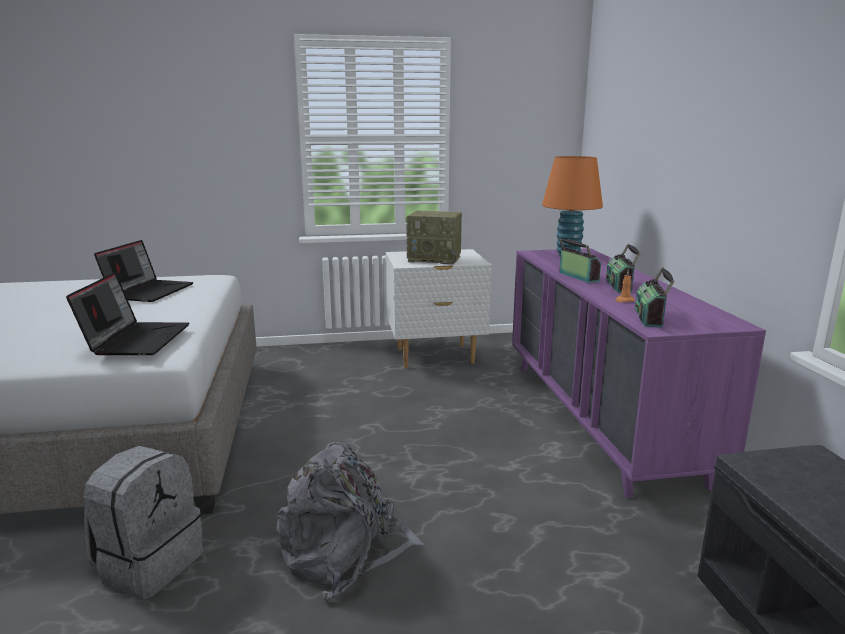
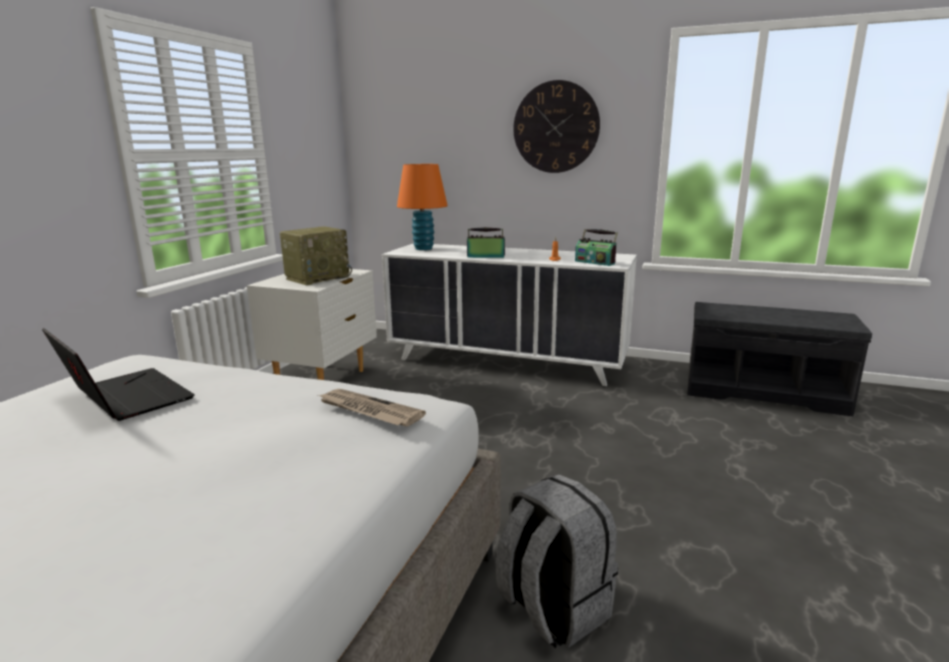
camera: 60 degrees left, 0 degrees up
(136, 339) = (368, 410): laptop -> newspaper
(345, 553) = (602, 494): grey backpack -> none
(599, 418) = (507, 362): purple dresser -> white dresser
(620, 286) = (521, 255): radio -> none
(734, 114) = (556, 127): none -> wall clock

